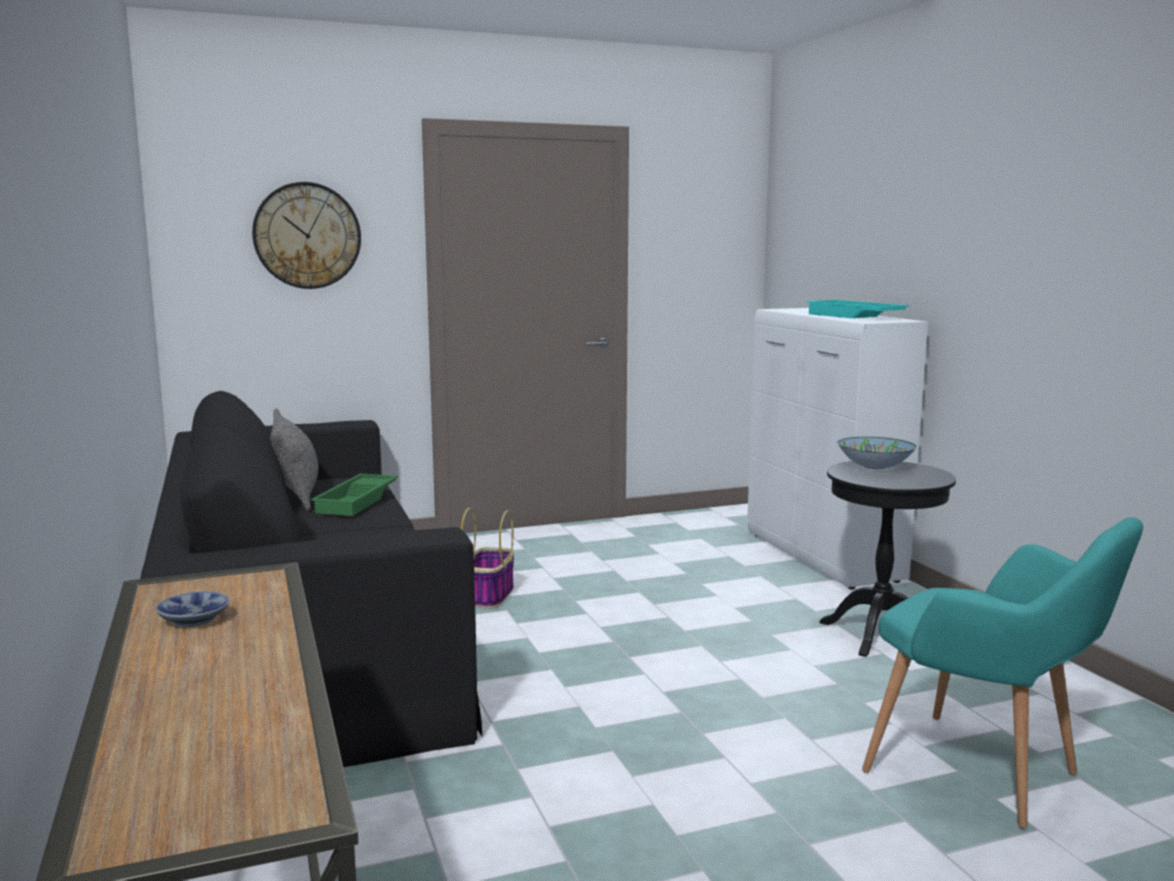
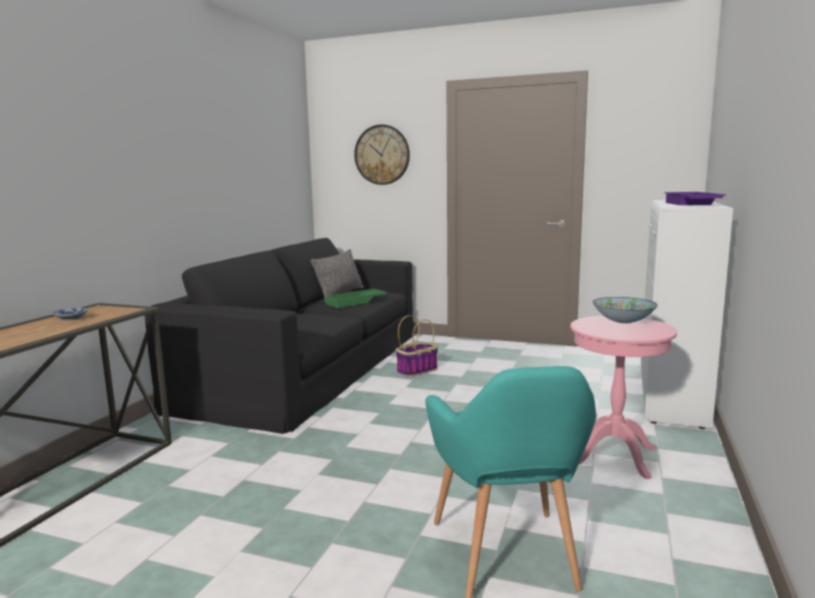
camera: 40 degrees right, 0 degrees up
(853, 316) = (690, 204): turquoise tray -> purple tray
(879, 634) = (614, 455): black side table -> pink side table

